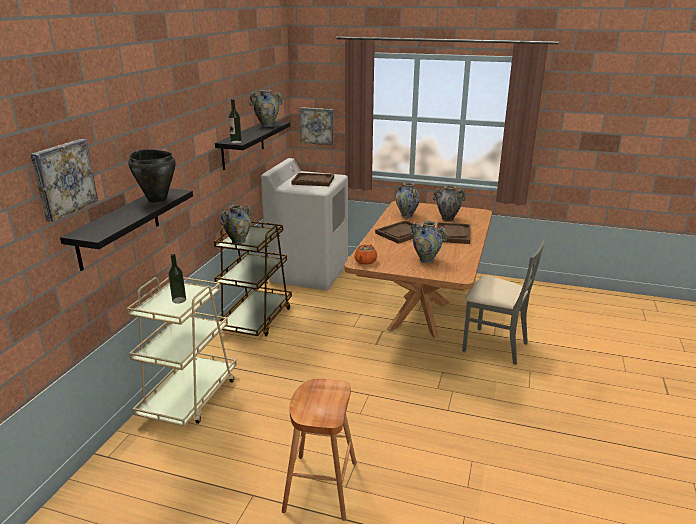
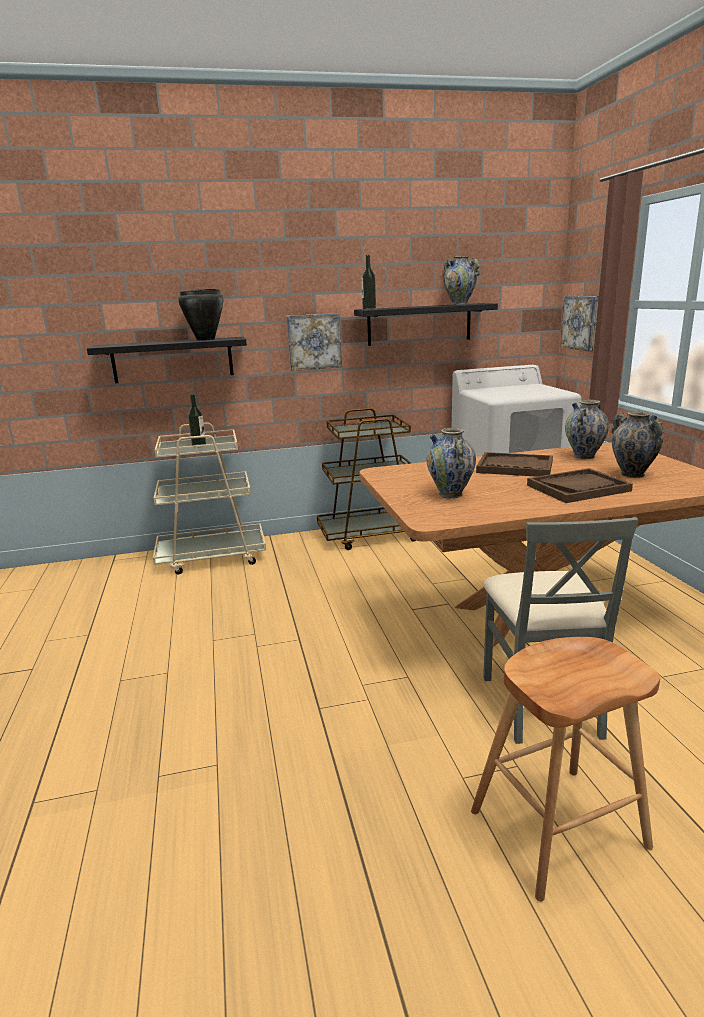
camera: 60 degrees right, 5 degrees down
(63, 178) = (103, 294): picture -> picture (314, 341)
(238, 241) = (350, 428): vase -> none
(313, 181) = (519, 391): brown tray -> none
(321, 487) = (114, 665): brown stool -> brown stool (557, 829)
(365, 261) = (389, 473): orange teapot -> none

